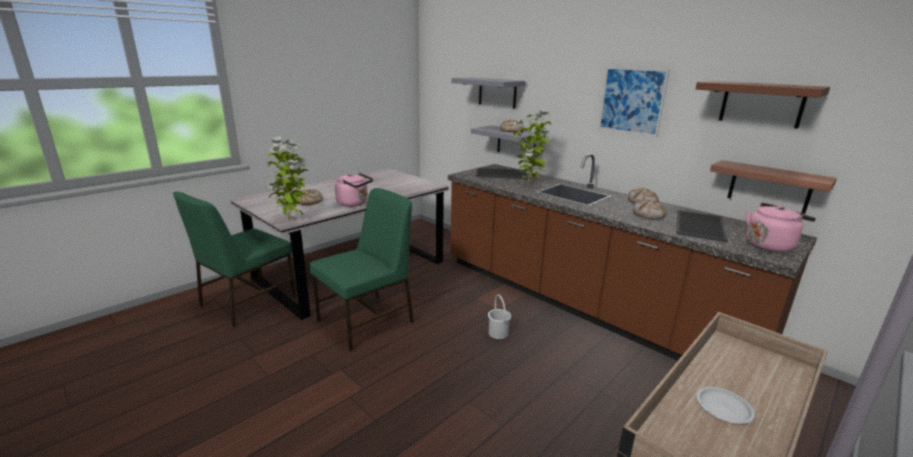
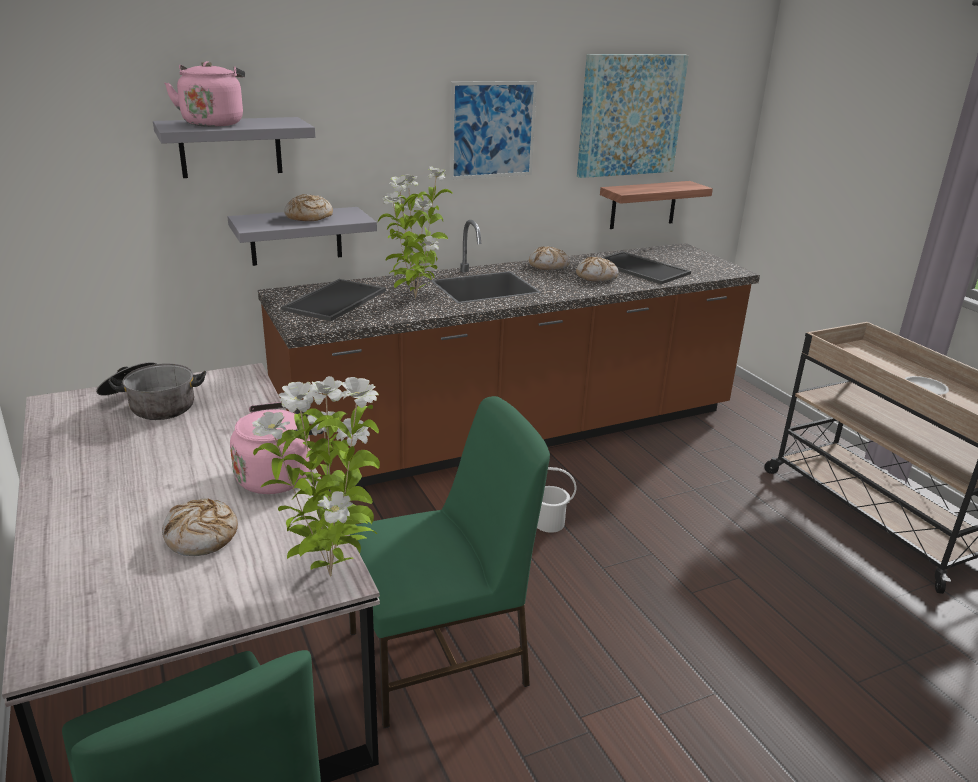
camera: 70 degrees left, 5 degrees up
(367, 321) = (441, 658): green chair -> green chair turned 90 degrees clockwise
(396, 180) = (152, 404): none -> cooking pot
(761, 104) = (630, 115): brown shelf -> picture
(770, 245) = (703, 263): pink kettle -> pink kettle (213, 123)

